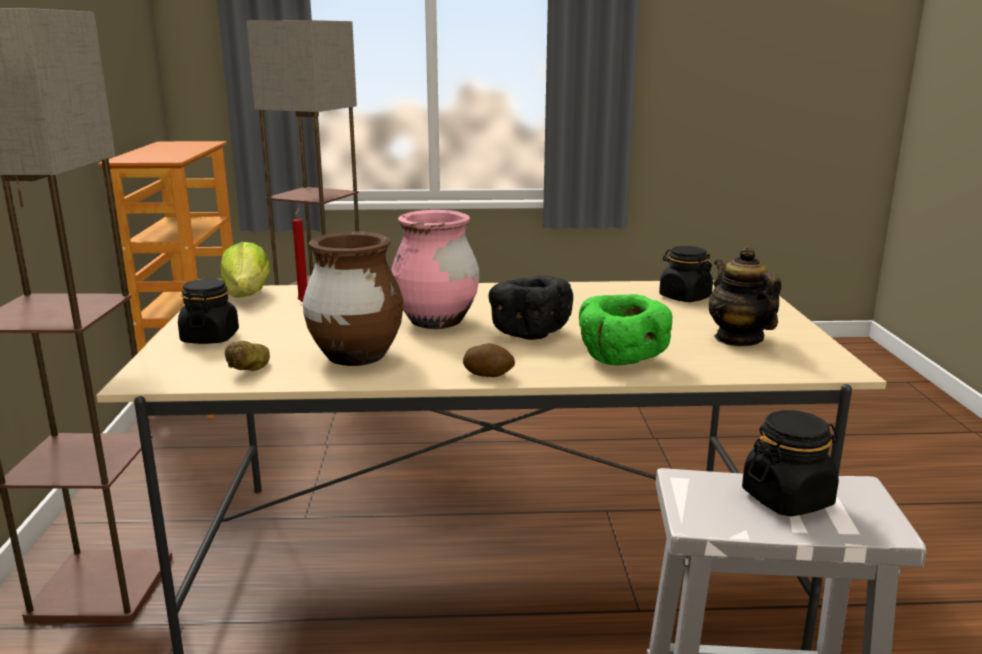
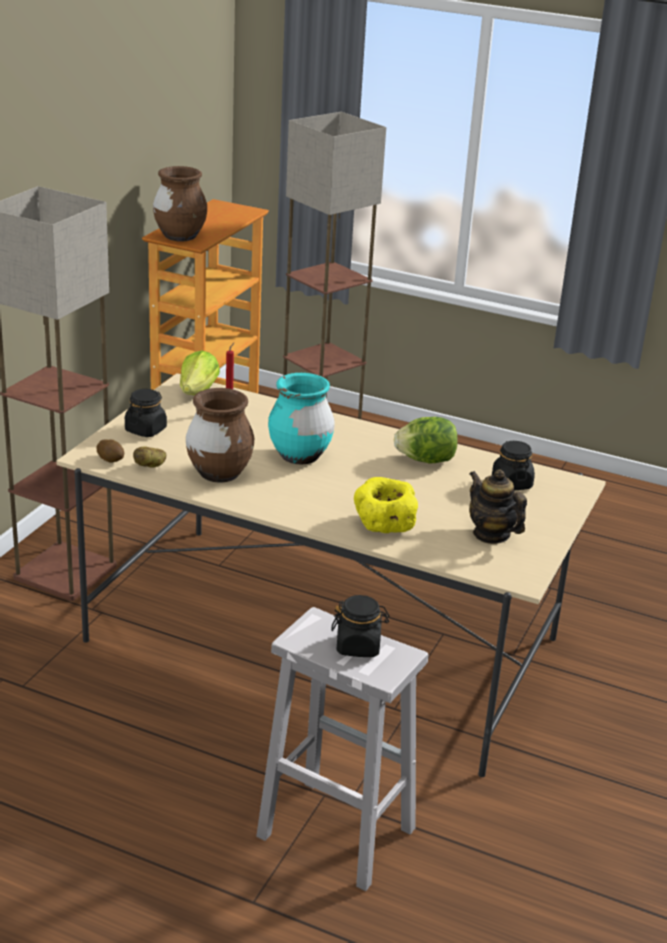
camera: 25 degrees right, 10 degrees up
(146, 158) = (180, 237): none -> brown vase
(436, 322) = (299, 456): pink vase -> turquoise vase
(488, 374) = (286, 513): potato -> potato (111, 459)
(528, 332) = (351, 484): black bowl -> none
(575, 298) = (426, 460): none -> lettuce
(620, 359) = (384, 527): green bowl -> yellow bowl
(738, 339) = (491, 534): teapot -> teapot turned 45 degrees counterclockwise

